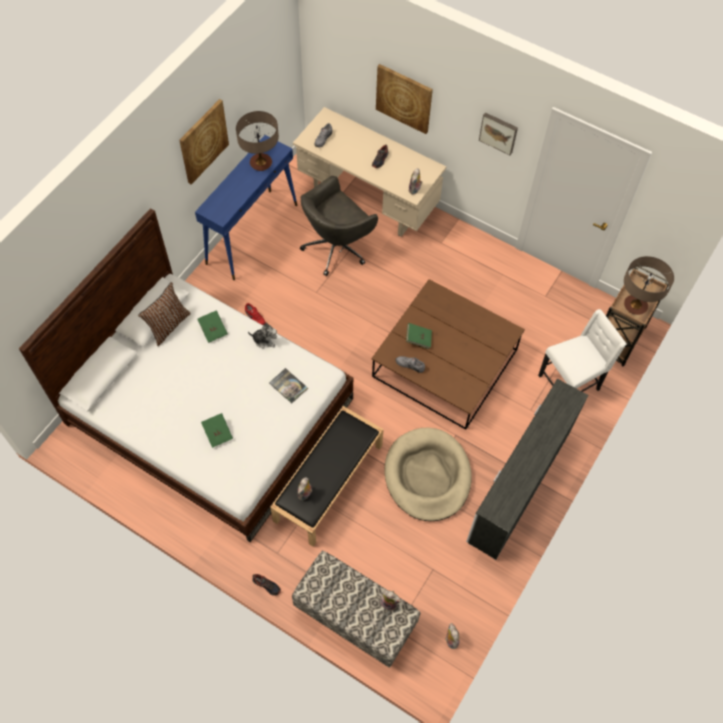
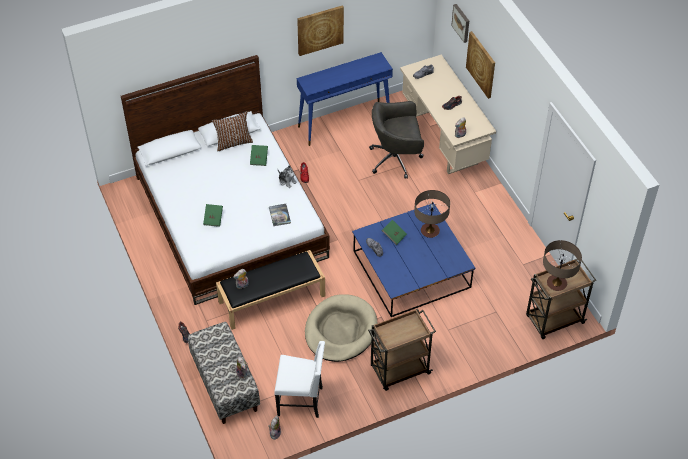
camera: 35 degrees right, 10 degrees down
(261, 163) = (363, 68): table lamp -> table lamp (430, 231)
(445, 363) = (411, 269): brown coffee table -> blue coffee table
(499, 132) = (524, 112): picture -> picture (461, 22)
(519, 485) = (399, 370): white dresser -> brown cart
(570, 383) = (492, 328): white chair -> white chair (301, 400)

